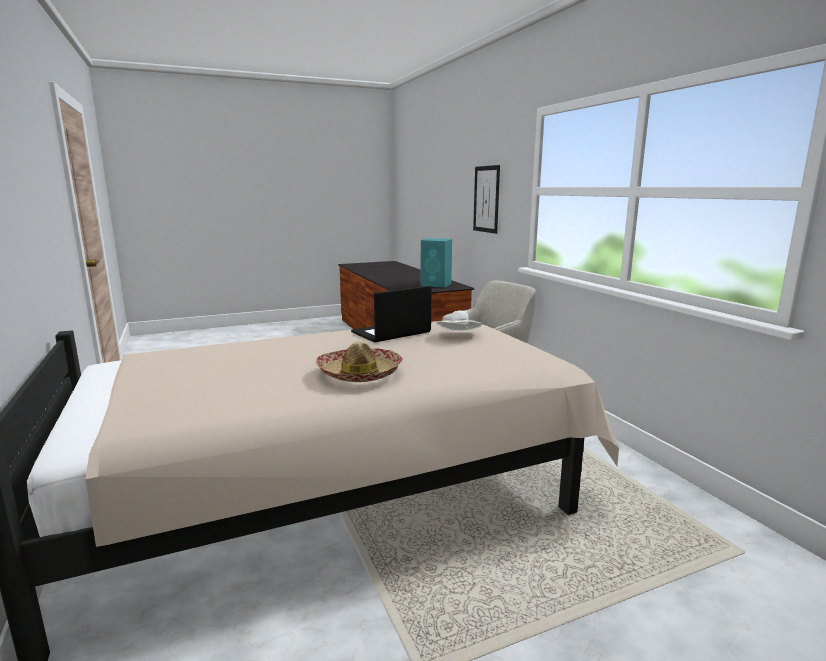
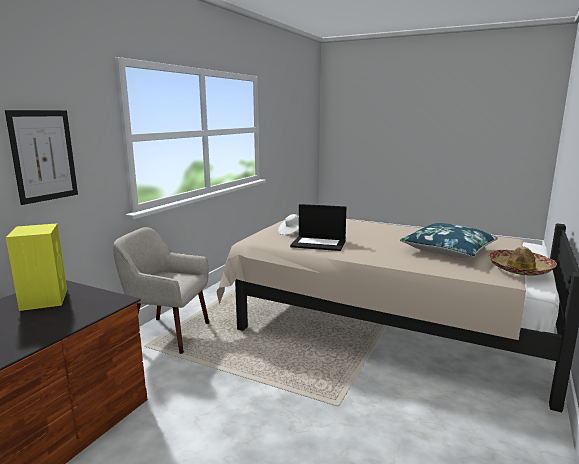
camera: 130 degrees left, 0 degrees up
(231, 367) = (448, 250): none -> blue pillow
(360, 374) = (387, 231): hat -> hat (520, 269)
(436, 284) = (44, 299): turquoise speaker -> yellow speaker

